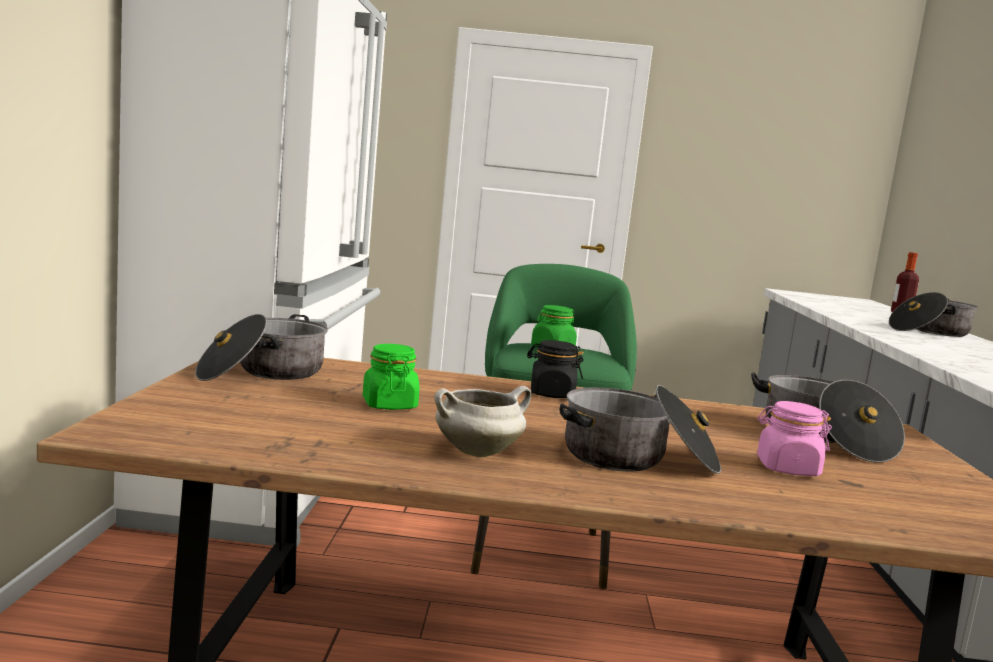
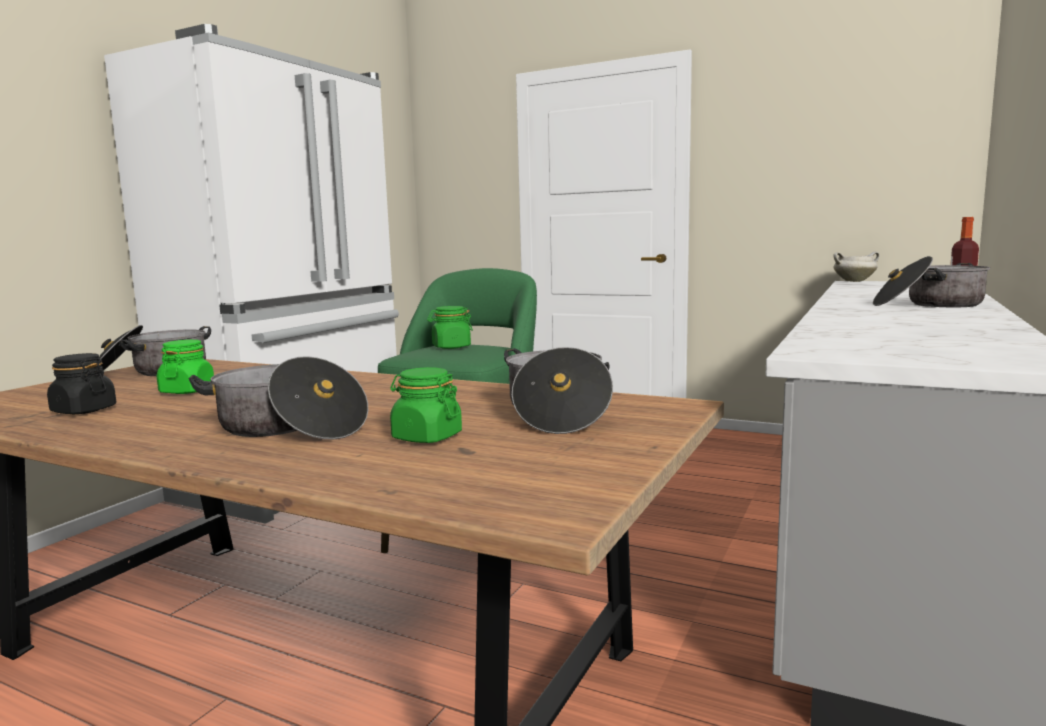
camera: 25 degrees right, 0 degrees up
(478, 452) = (159, 421): white cooking pot -> white cooking pot (854, 281)
(551, 394) = (361, 381): black jar -> black jar (83, 410)
(787, 468) = (426, 437): pink jar -> green jar

